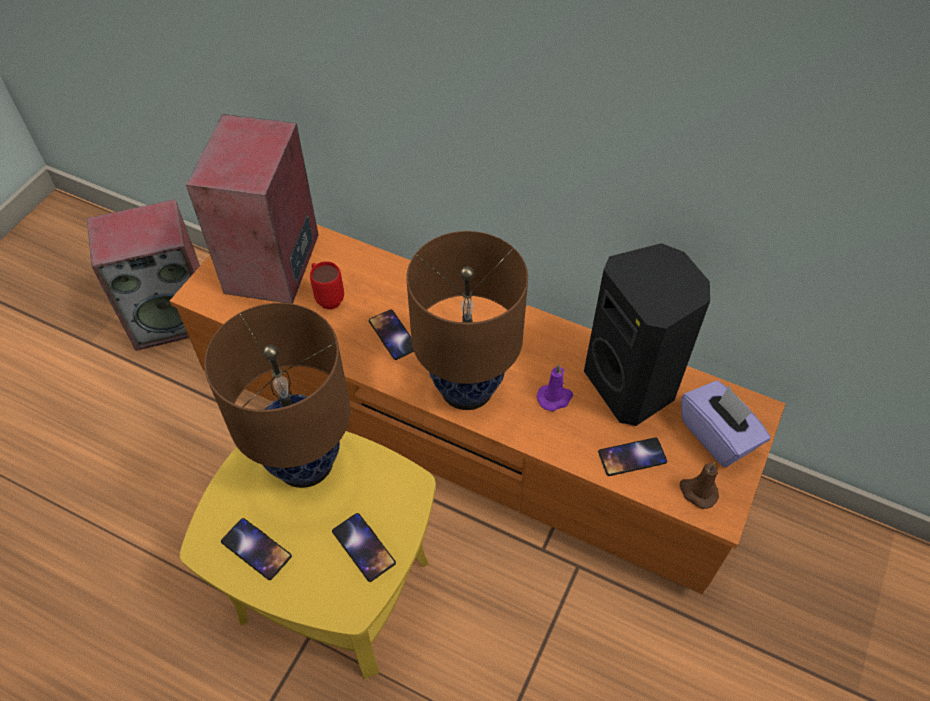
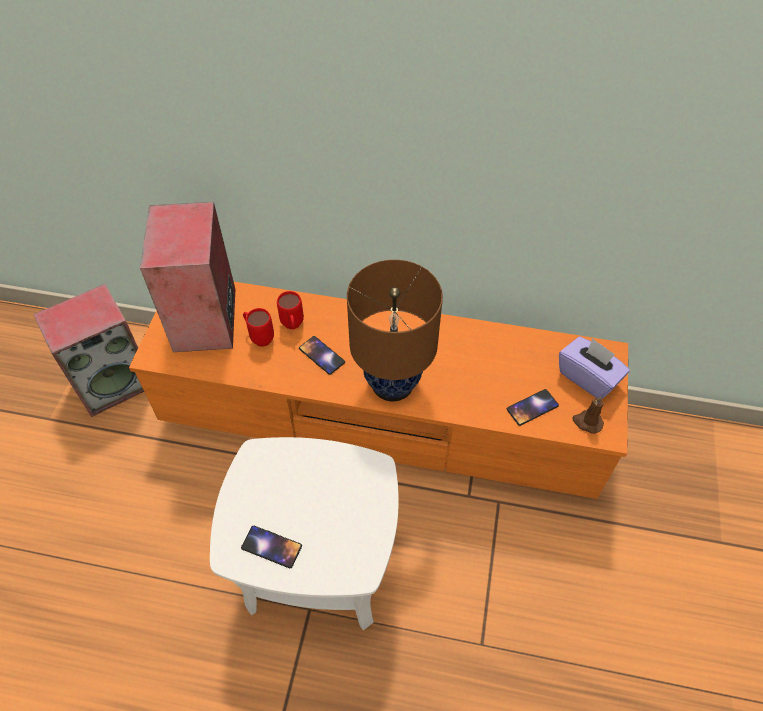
camera: 15 degrees left, 0 degrees up
(304, 461) = (287, 469): brown table lamp -> none
(335, 587) = (318, 565): yellow side table -> white side table
(363, 547) = (356, 524): phone -> none
(370, 293) = (293, 327): none -> red mug
(555, 398) = (461, 376): purple candle -> none
(632, 385) = (515, 353): black speaker -> none

